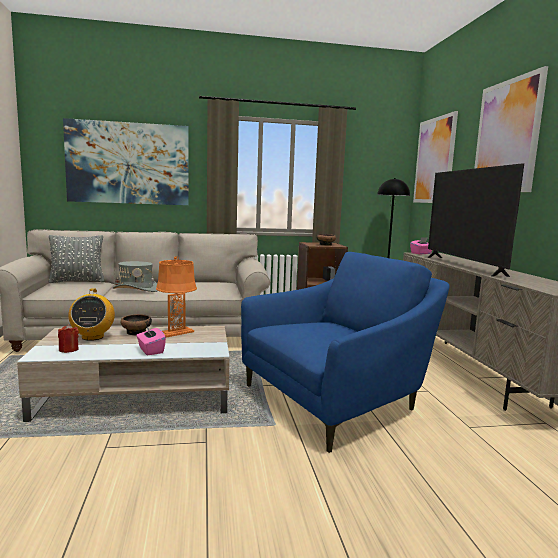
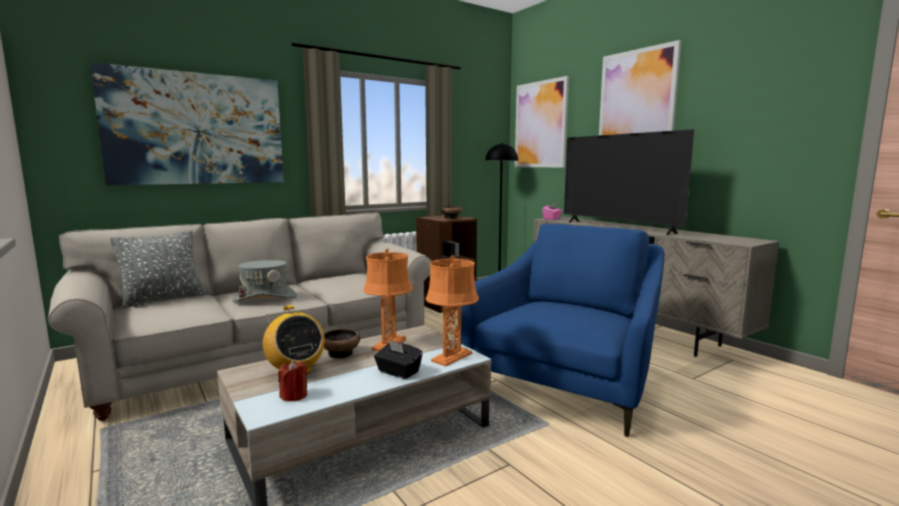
camera: 25 degrees left, 0 degrees up
(150, 350) = (398, 372): pink tissue box -> black tissue box
(203, 349) = (452, 357): none -> orange table lamp

